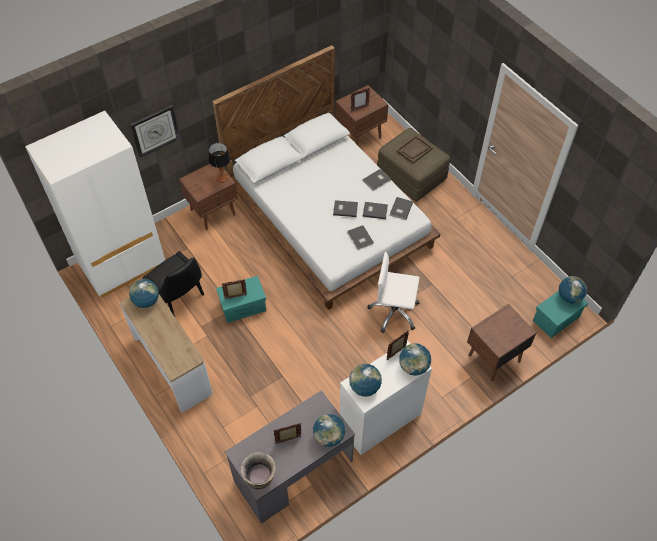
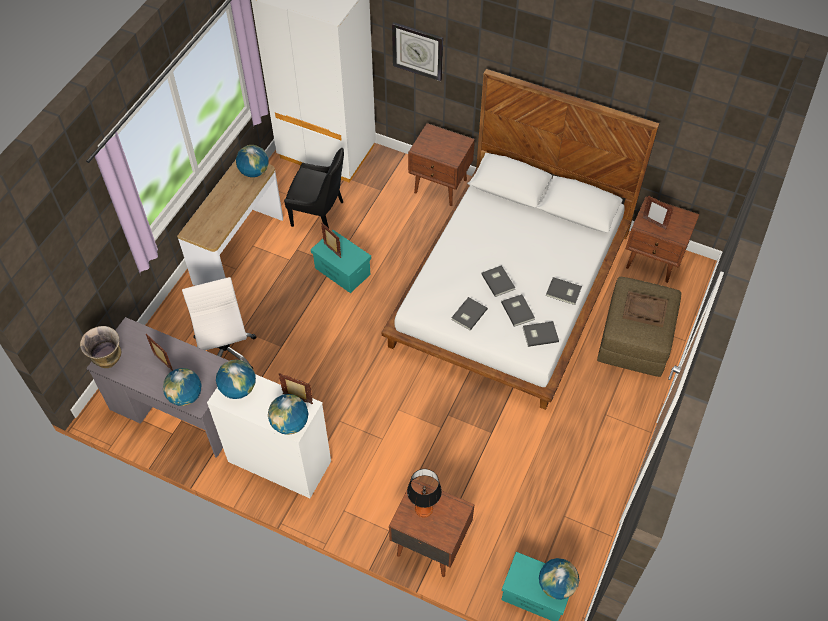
camera: 60 degrees right, 0 degrees up
(179, 297) = (320, 214): black chair -> black chair turned 90 degrees counterclockwise
(222, 178) = (454, 155): table lamp -> table lamp (423, 509)
(394, 312) = (426, 411): white office chair -> white office chair (225, 353)

